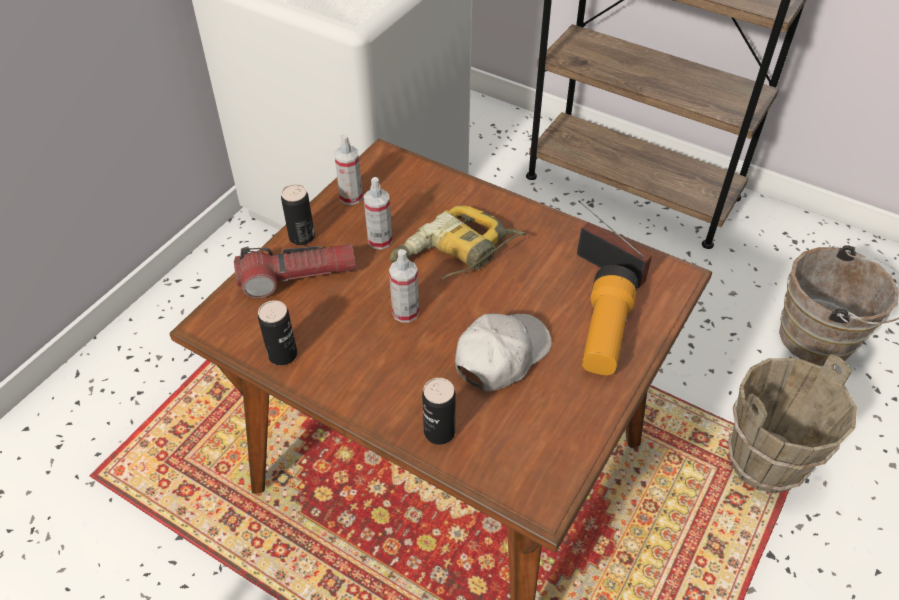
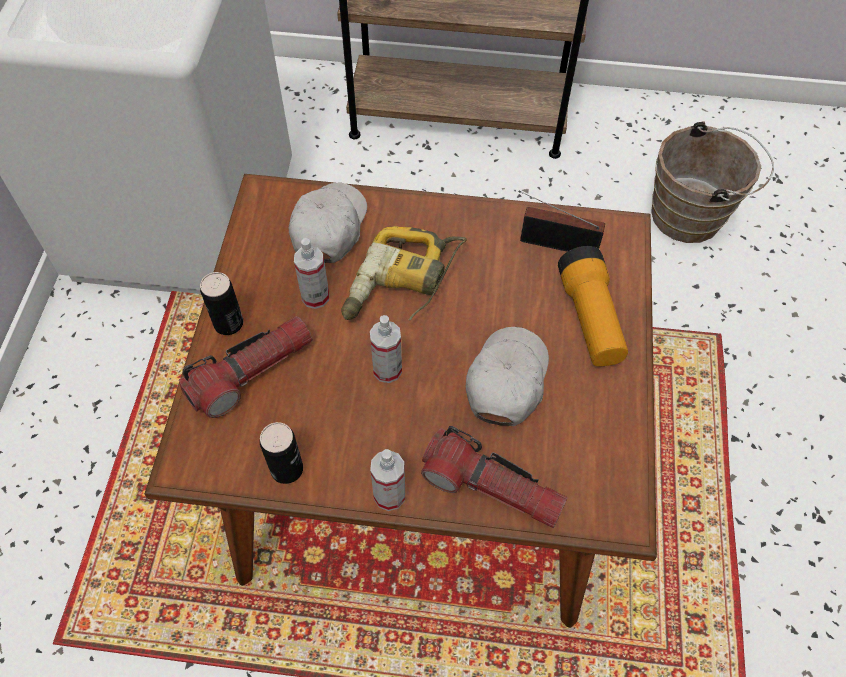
camera: 25 degrees left, 10 degrees up
(351, 197) = (255, 255): spray bottle -> spray bottle (389, 495)
(420, 195) = (329, 228): none -> white cap
(439, 432) = (491, 488): can -> flashlight
(765, 463) = (695, 354): brown bucket -> none

